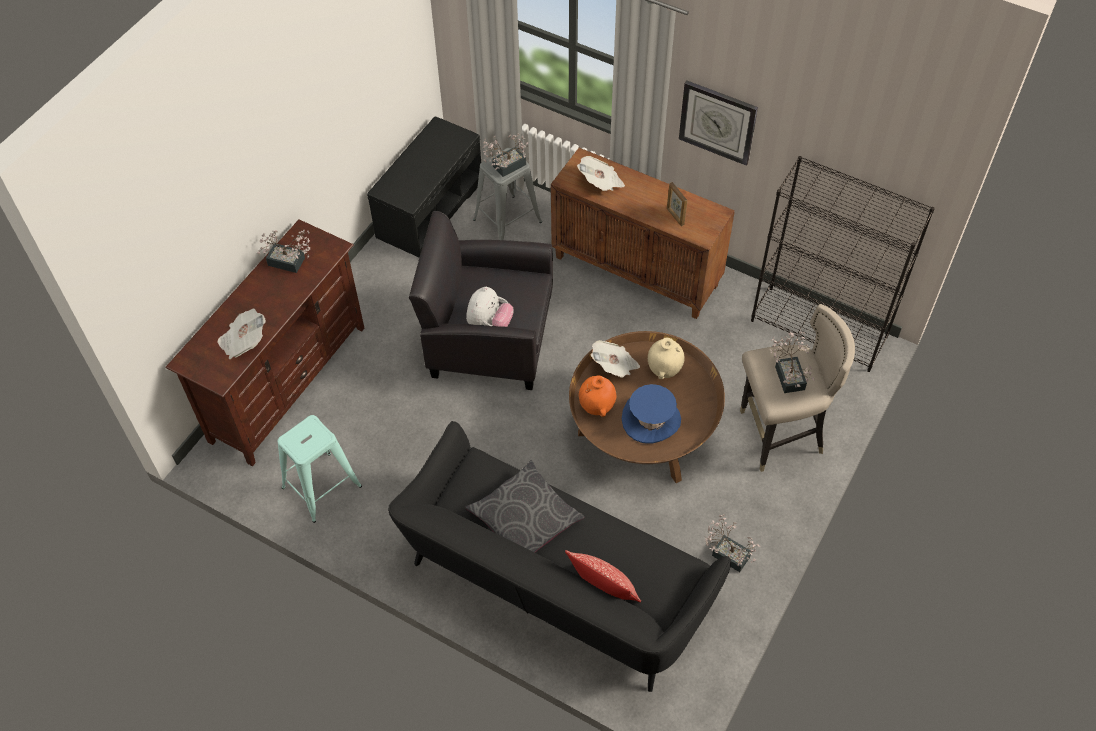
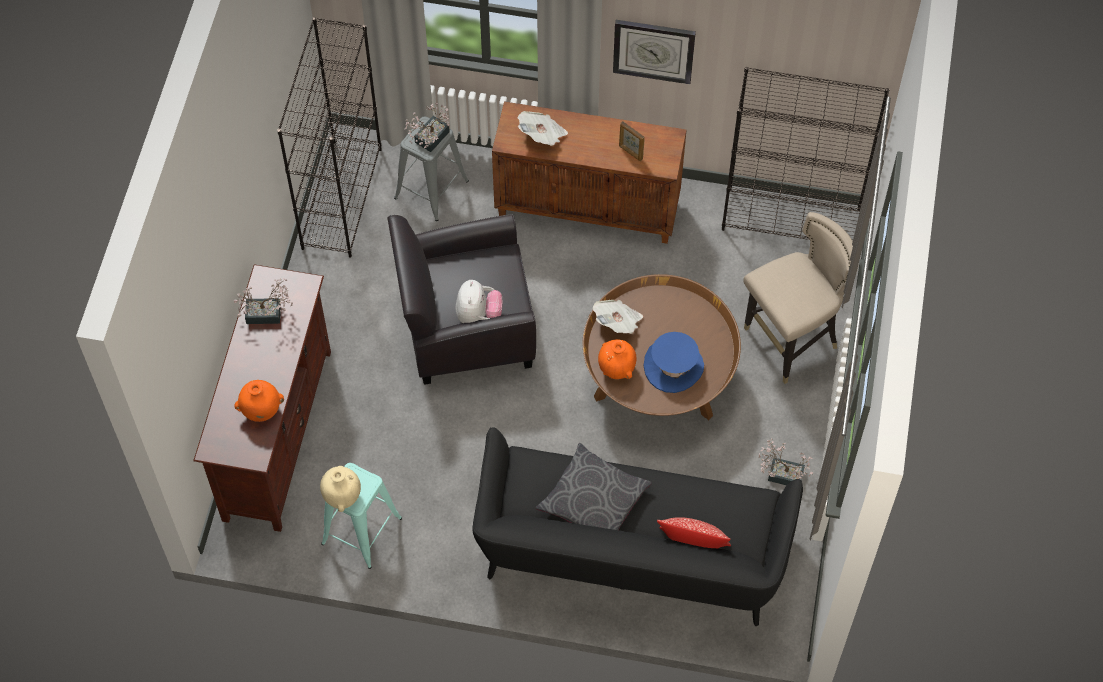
camera: 20 degrees left, 5 degrees up
(244, 342) = (261, 411): newspaper -> orange vase
(429, 208) = (341, 197): black bench -> black bookcase
(664, 369) = (667, 311): beige vase -> beige vase (342, 496)
(789, 374) = (795, 286): potted plant -> none

